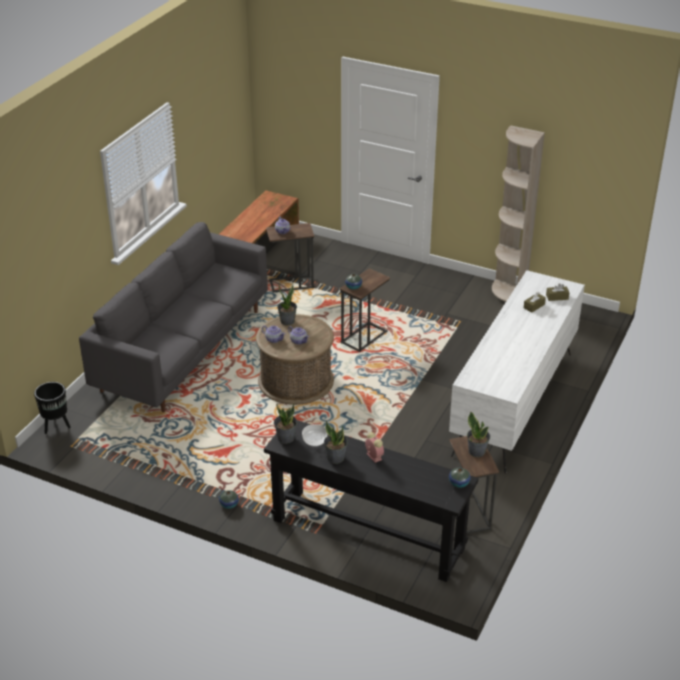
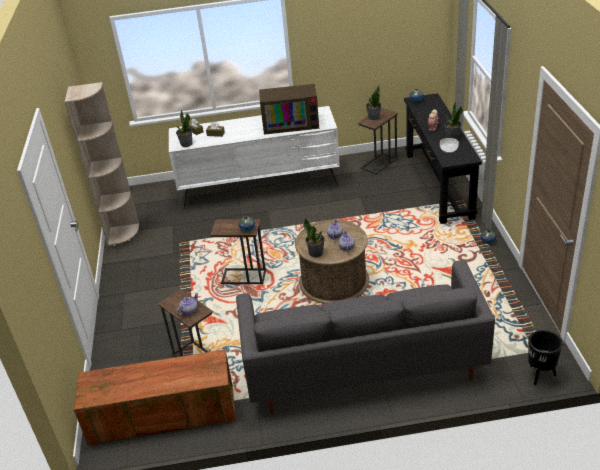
camera: 120 degrees left, 0 degrees up
(285, 437) = (461, 159): potted plant -> potted plant (186, 144)
(500, 359) = (291, 123): none -> television

